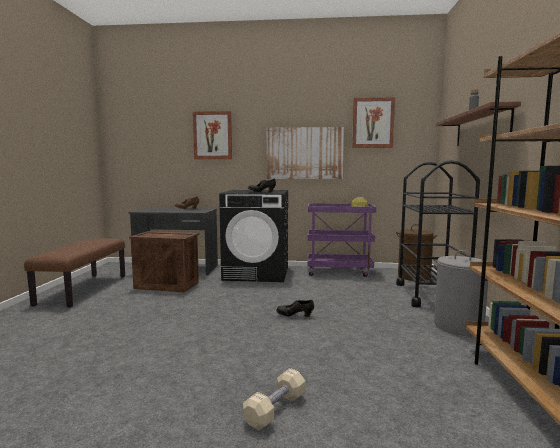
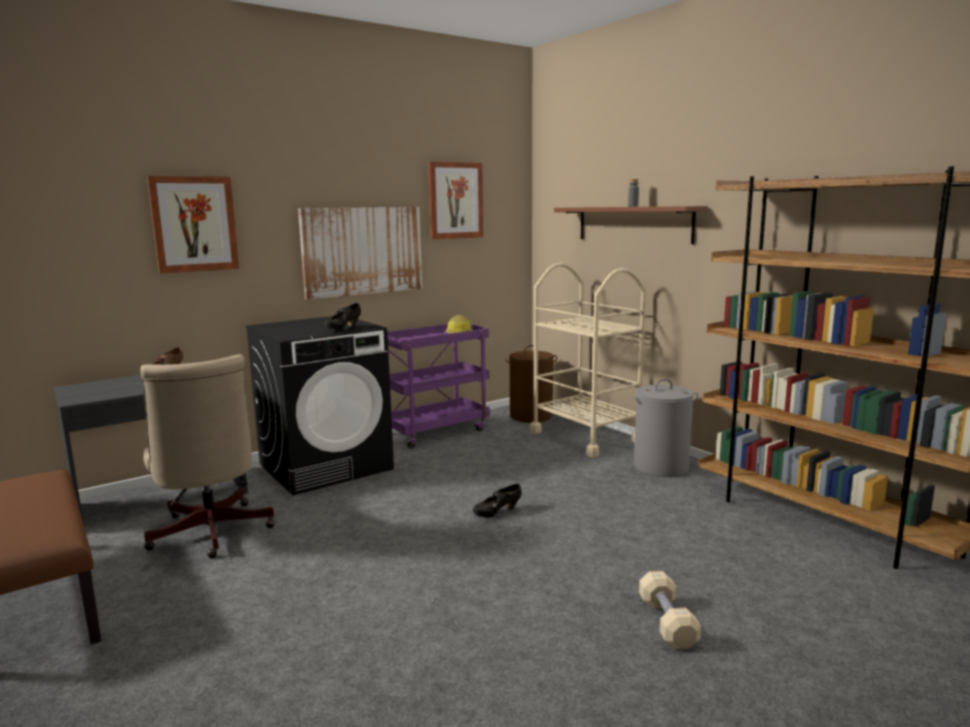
camera: 40 degrees left, 5 degrees up
(166, 285) = (210, 534): crate -> beige office chair
(431, 295) = (585, 436): black cart -> beige cart

